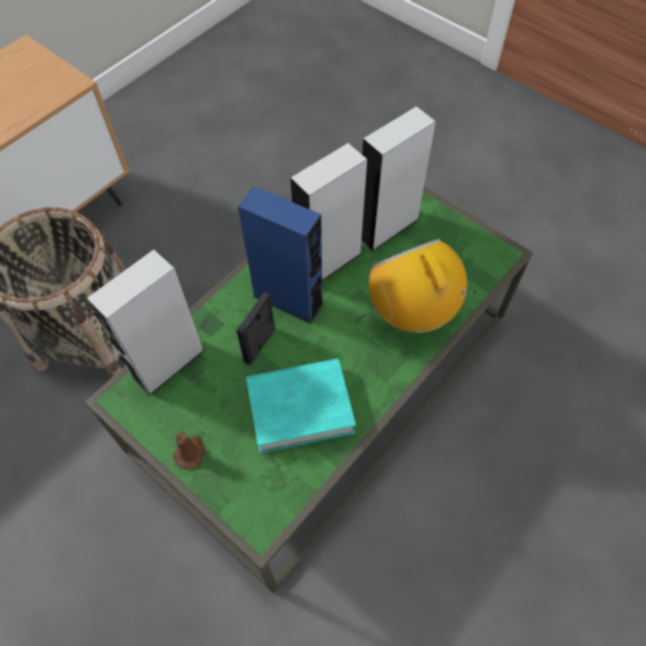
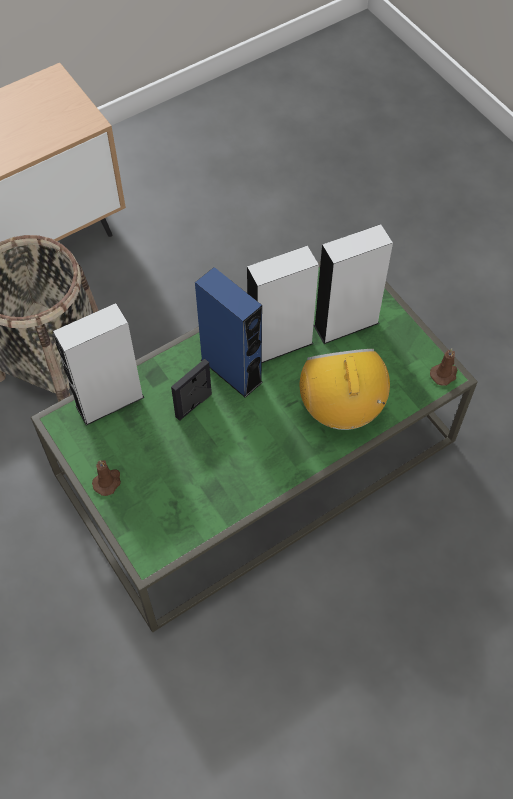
camera: 15 degrees right, 0 degrees up
(300, 408) = (212, 469): turquoise book -> none
(499, 253) = (444, 374): none -> brown candle

